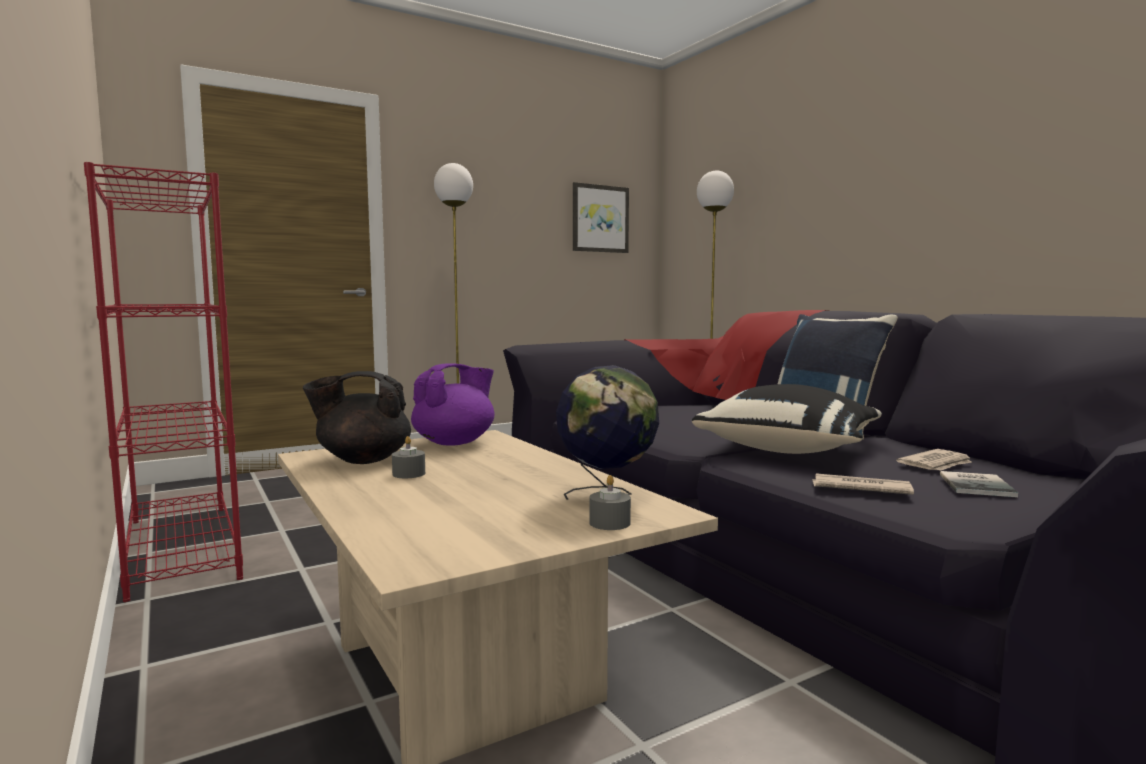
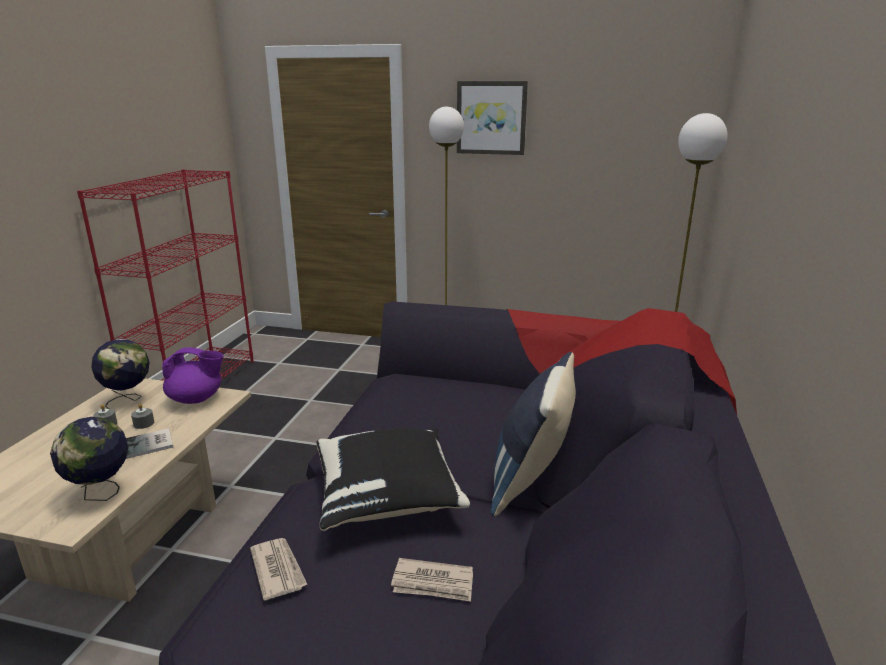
camera: 45 degrees right, 15 degrees up
(362, 460) = (128, 399): black teapot -> globe
(600, 219) = (631, 144): picture -> picture (491, 118)
(609, 523) = (38, 518): grey candle -> grey candle (144, 423)
(978, 485) = (355, 626): book -> book (148, 445)

